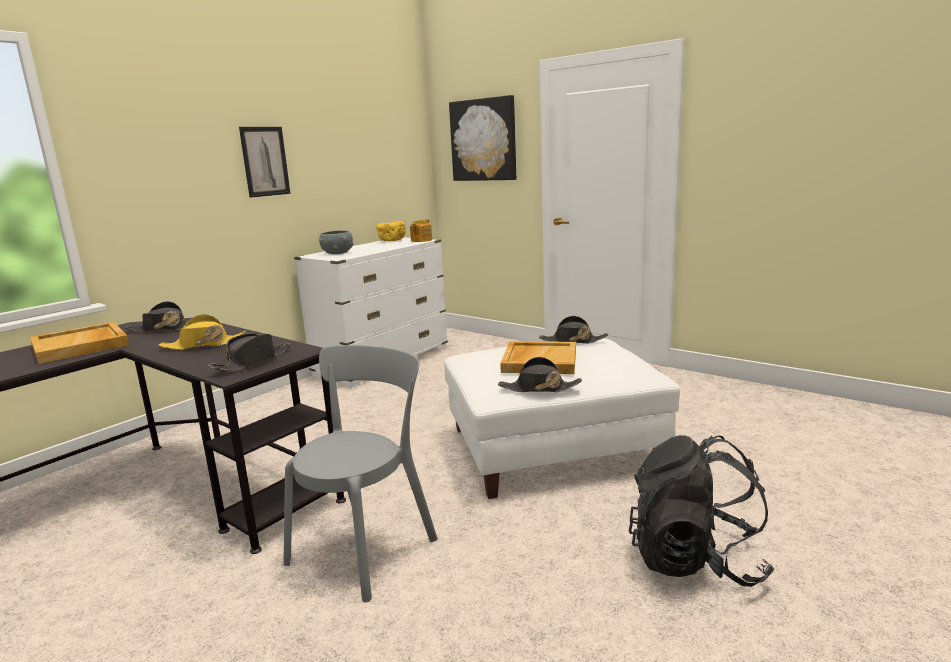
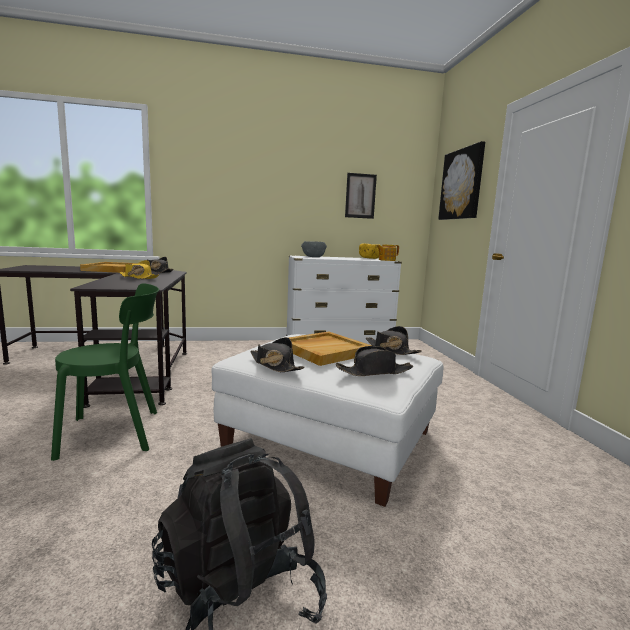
camera: 40 degrees right, 5 degrees down
(253, 361) = (119, 285): black hat -> black hat (375, 372)
(265, 161) = (279, 188): picture -> picture (360, 196)
(367, 546) = (116, 432): grey chair -> green chair

